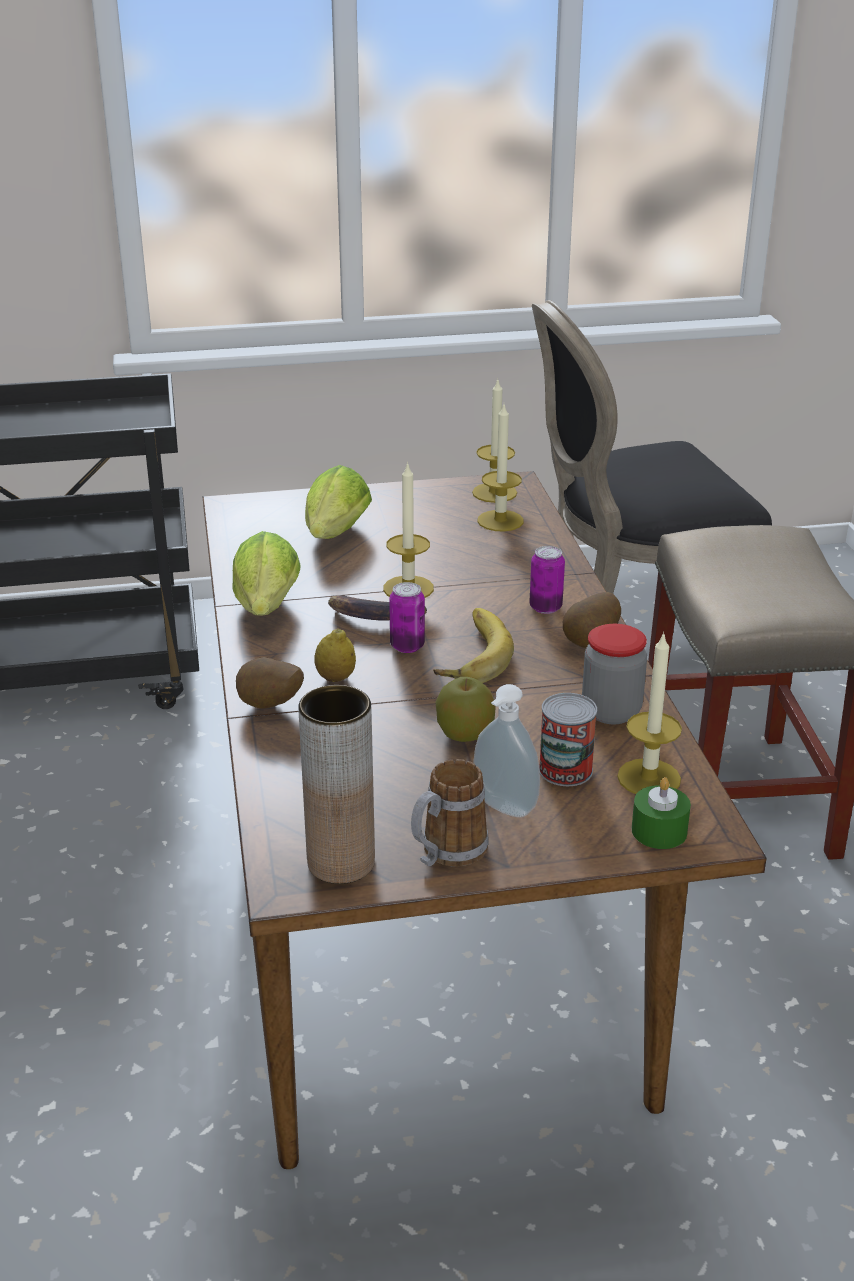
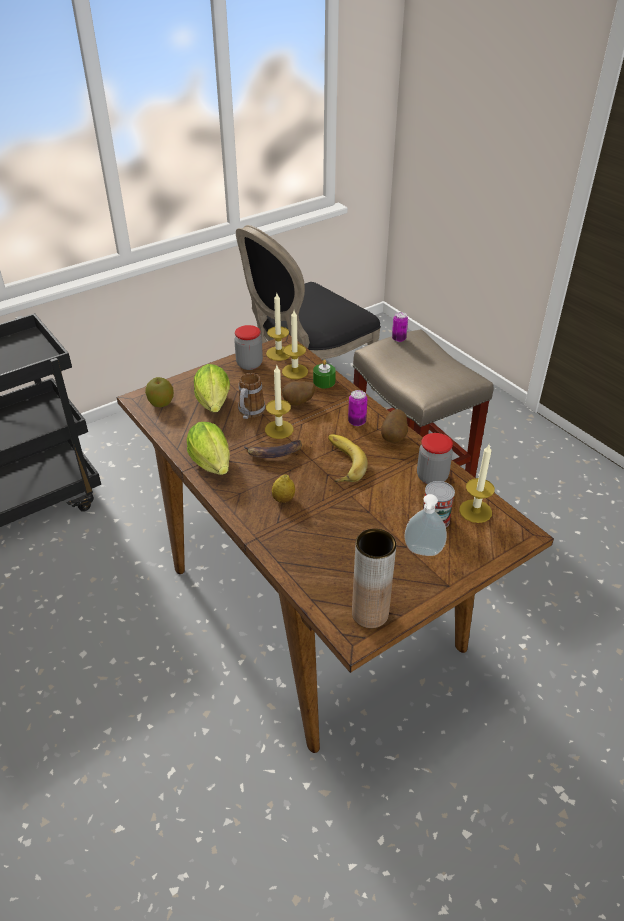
camera: 25 degrees left, 10 degrees up
(269, 707) = (262, 529): potato -> potato (298, 404)
(407, 646) = (305, 467): can -> can (398, 339)
(435, 497) = (249, 364): none -> jar
(446, 854) = (416, 590): mug -> mug (249, 413)
(464, 734) = (373, 514): apple -> apple (161, 403)
(659, 831) = (500, 540): green candle -> green candle (324, 382)

